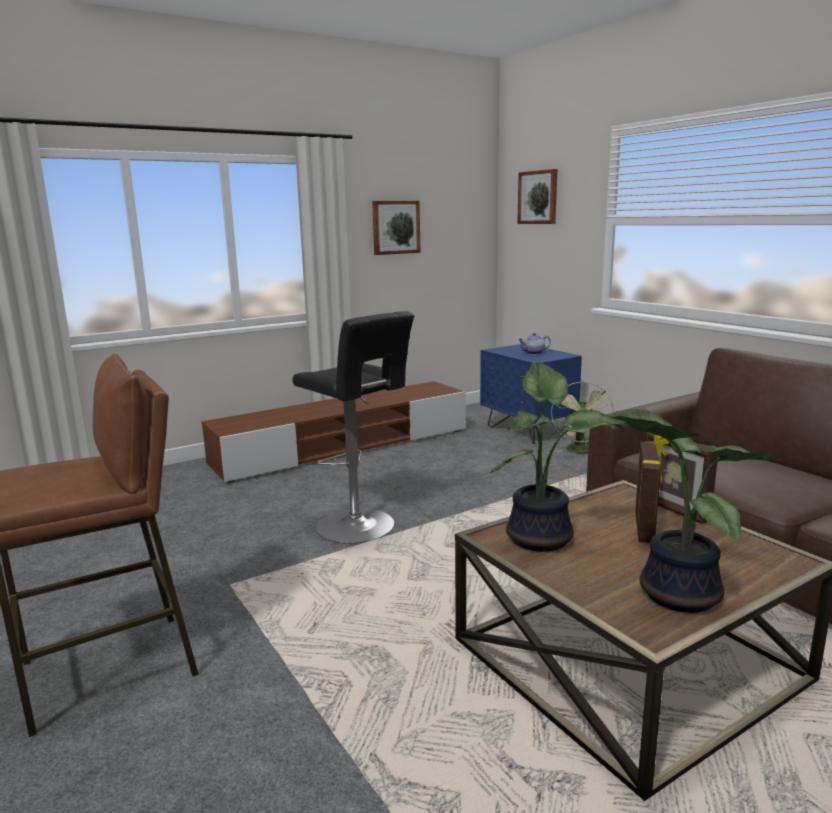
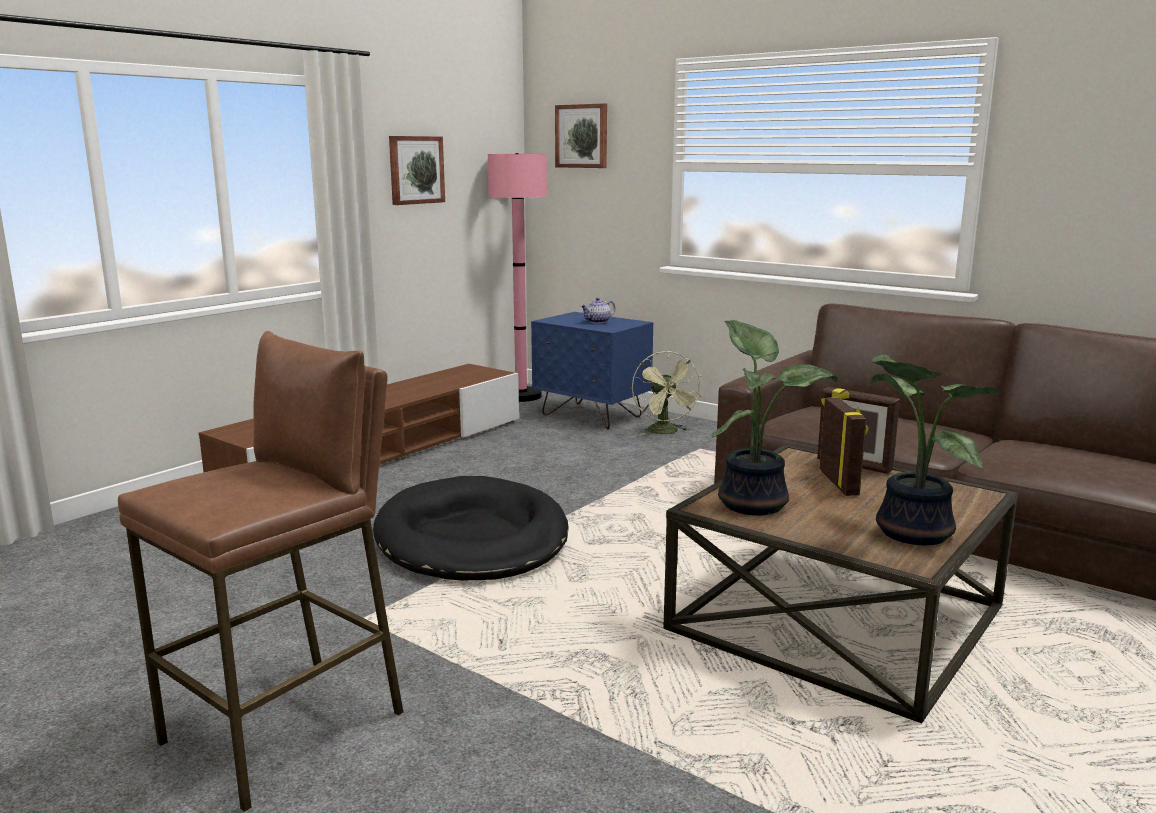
camera: 20 degrees left, 0 degrees up
(359, 527) = (472, 538): black stool -> black dog bed
(482, 409) = (521, 396): none -> pink floor lamp

